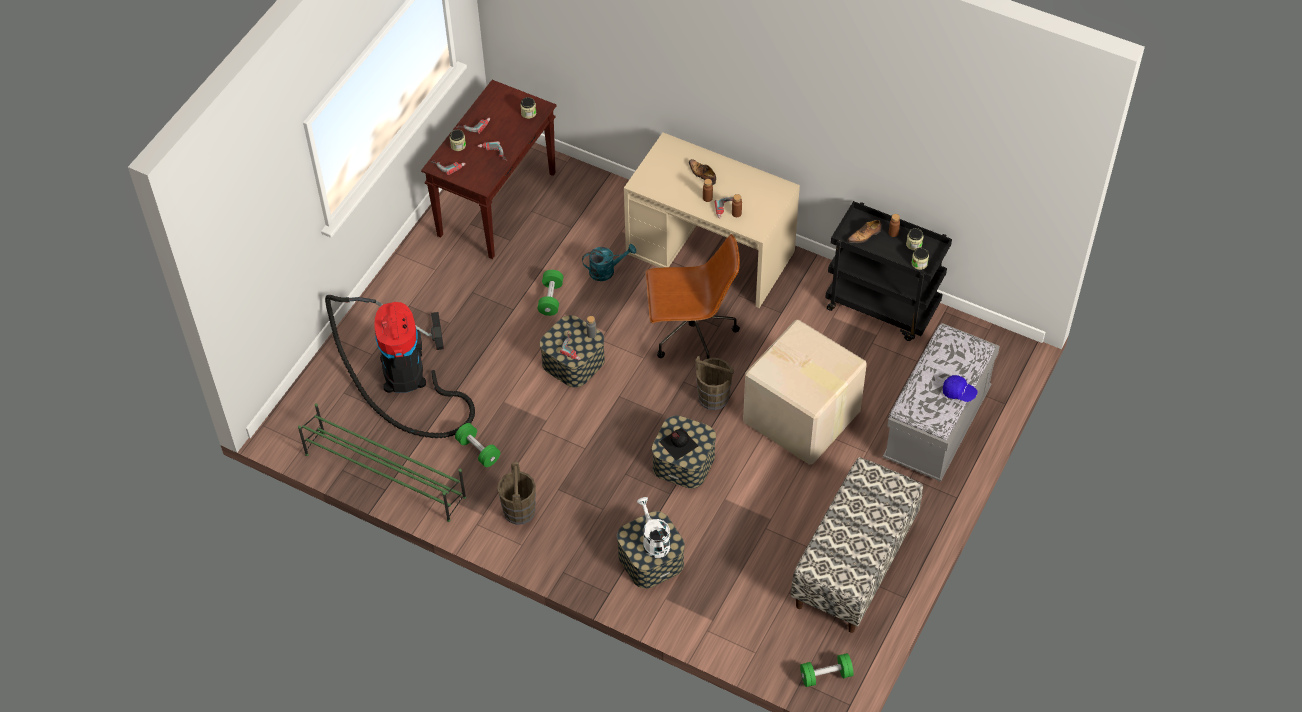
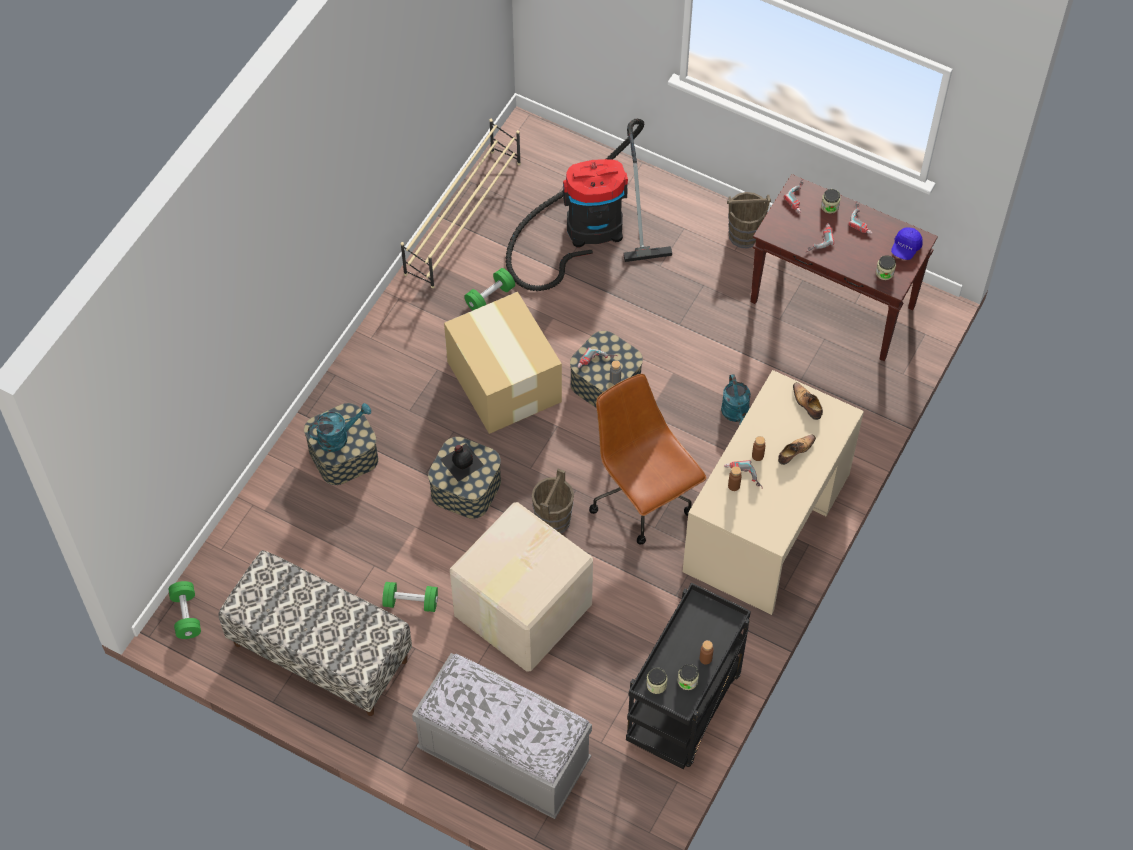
camera: 90 degrees right, 5 degrees up
(384, 475) = (464, 217): green shoe rack -> beige shoe rack
(519, 511) = (412, 335): brown bucket -> brown bucket (744, 235)
(551, 298) = (694, 360): green dumbbell -> green dumbbell (411, 602)
(573, 437) = (504, 383): none -> cardboard box
(654, 541) = (338, 437): white watering can -> turquoise watering can
(691, 334) = (643, 499): brown office chair -> brown office chair turned 150 degrees clockwise
(865, 235) = (701, 625): shoe -> shoe (807, 403)
(959, 392) = (480, 730): blue cap -> blue cap (905, 248)

